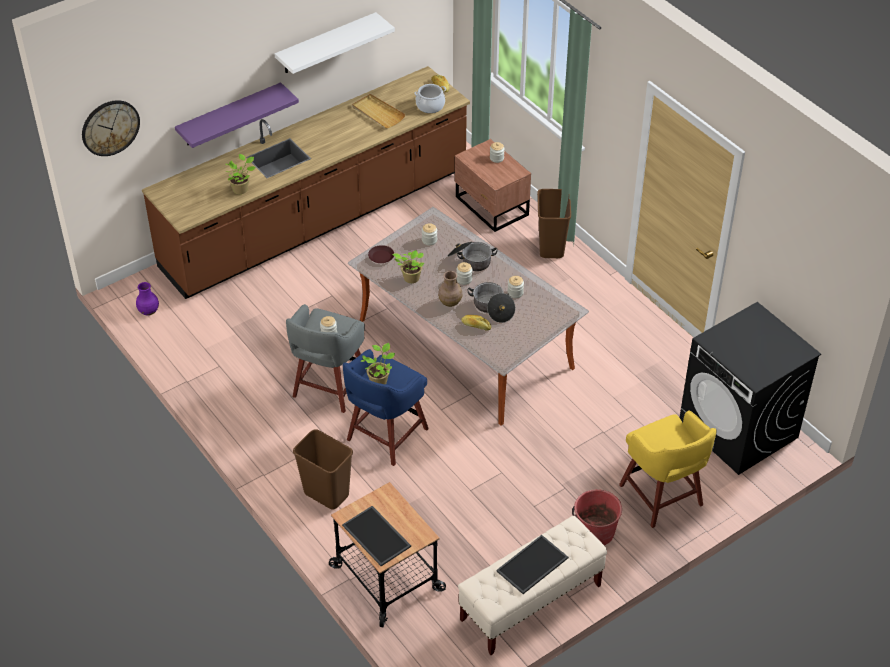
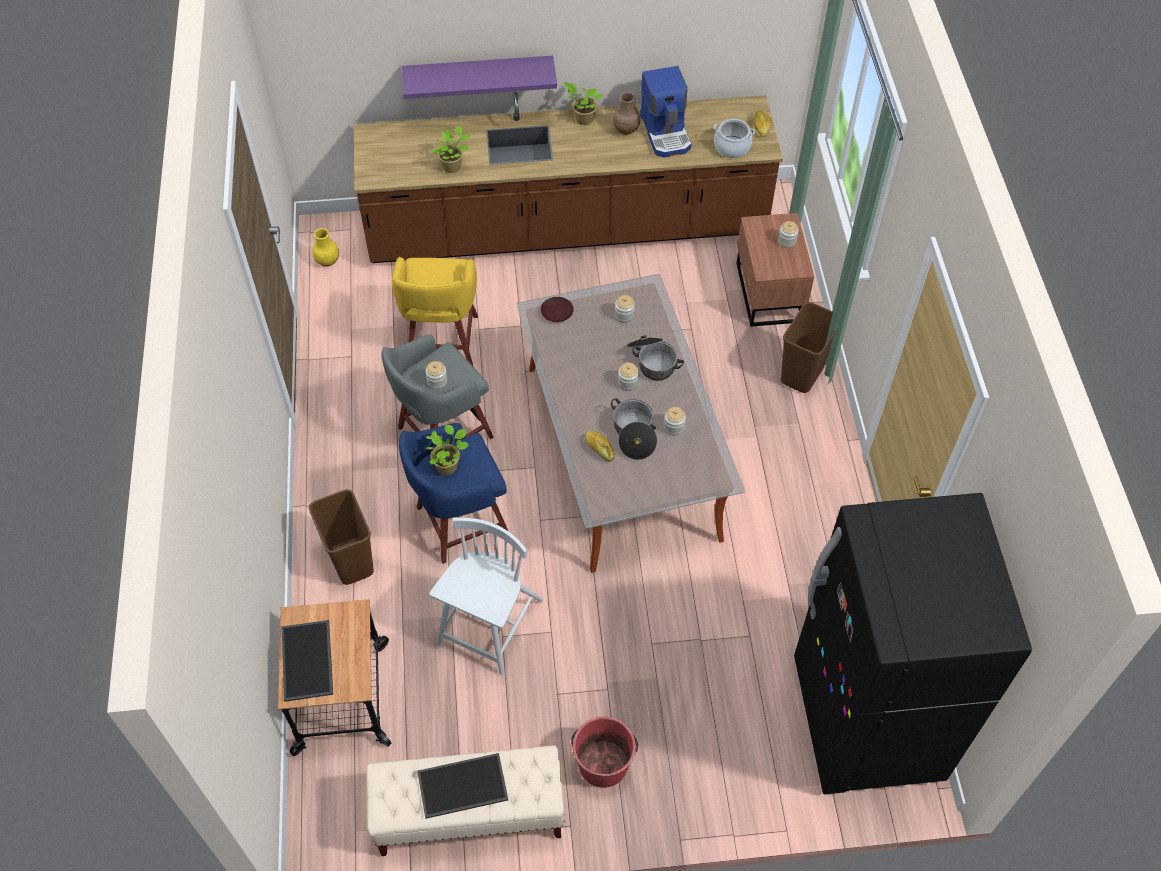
camera: 30 degrees right, 10 degrees up
(110, 127) = (314, 42): wall clock -> none
(148, 311) = (328, 261): purple vase -> yellow vase
(326, 43) = (623, 27): white shelf -> none
(378, 113) = (666, 132): beige tray -> coffee machine
(410, 278) = (569, 354): potted plant -> potted plant (583, 119)
(450, 302) = (591, 404): brown vase -> brown vase (626, 129)
(456, 487) = (490, 624): none -> white chair
(662, 497) = (711, 761): yellow stool -> yellow stool (441, 342)
(739, 429) = (866, 720): black washing machine -> black fridge

